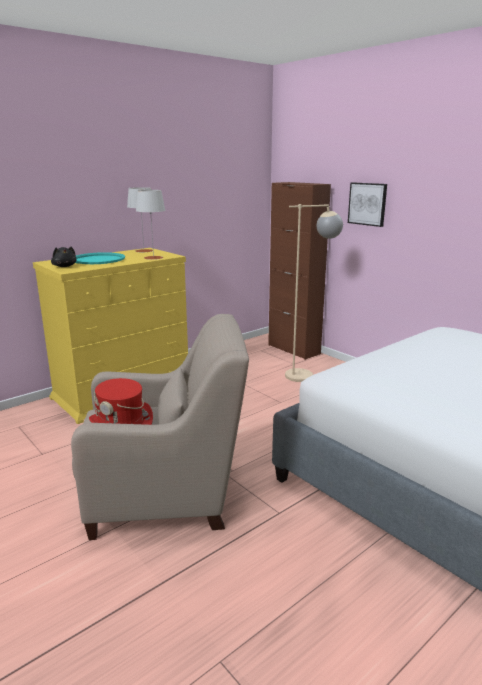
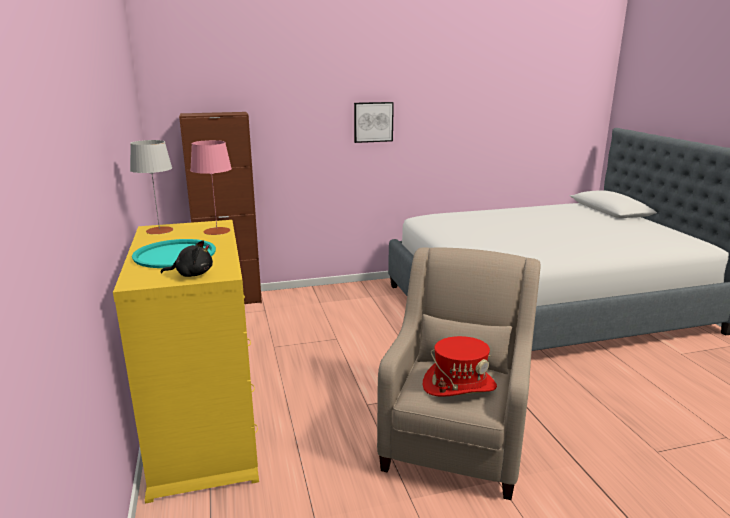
camera: 65 degrees left, 0 degrees up
(153, 258) = (217, 231): grey table lamp -> pink table lamp
(308, 375) = (296, 311): beige floor lamp -> none
(367, 204) = (294, 128): picture -> picture (373, 122)

